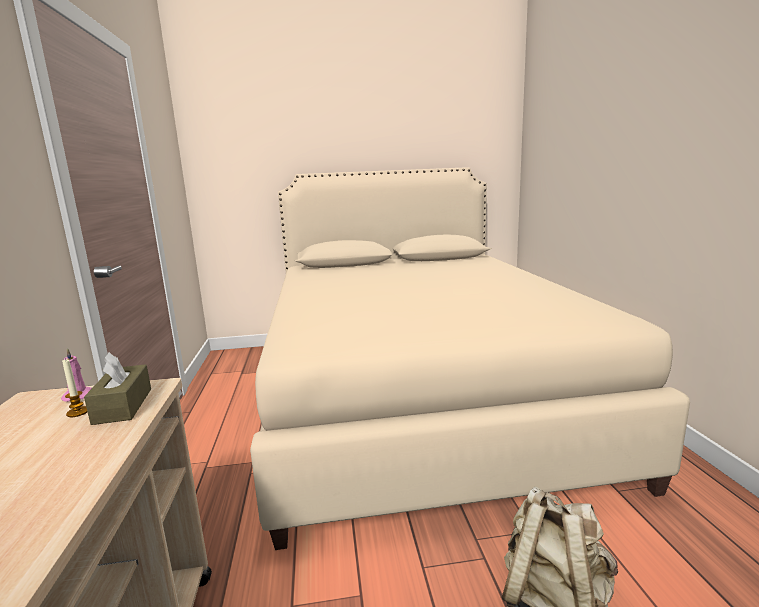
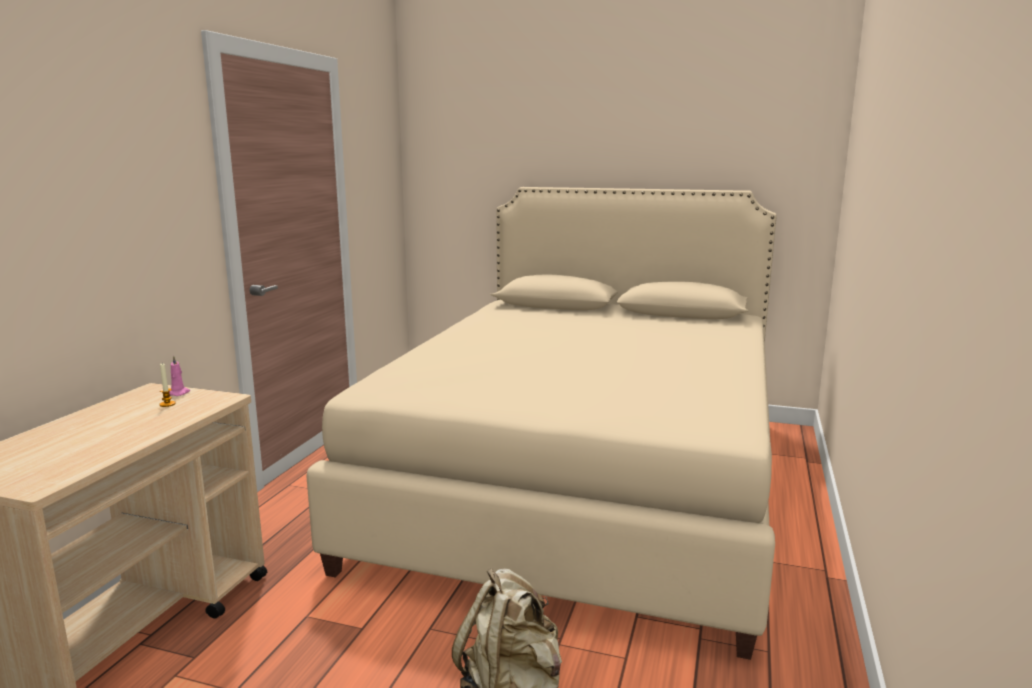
camera: 25 degrees right, 0 degrees up
(123, 406) = (195, 406): brown tissue box -> none

